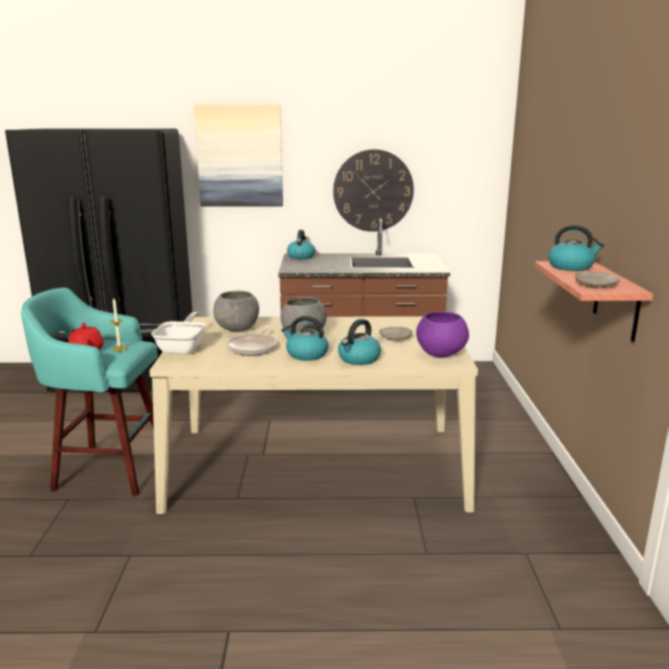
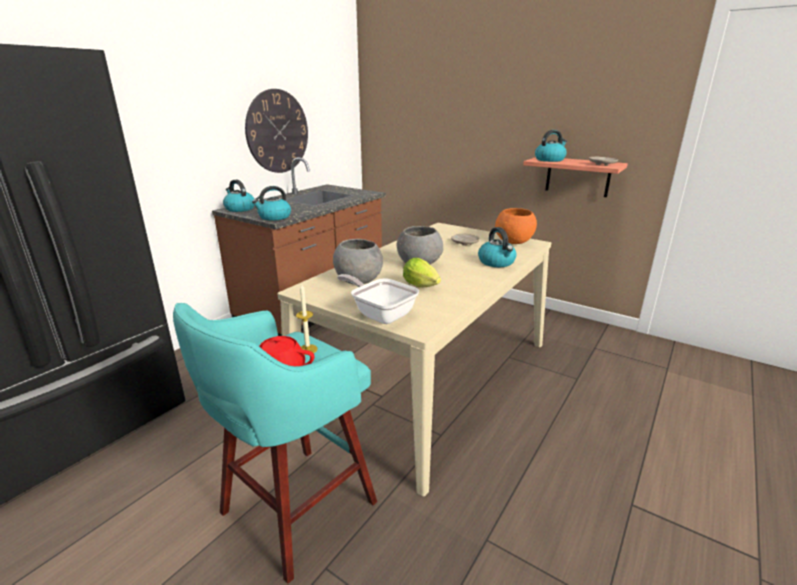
camera: 55 degrees left, 5 degrees up
(240, 156) = (142, 98): picture -> none
(254, 348) = (422, 286): frying pan -> lettuce
(306, 354) = (465, 274): kettle -> kettle (274, 217)
(441, 354) = (514, 242): purple bowl -> orange bowl

